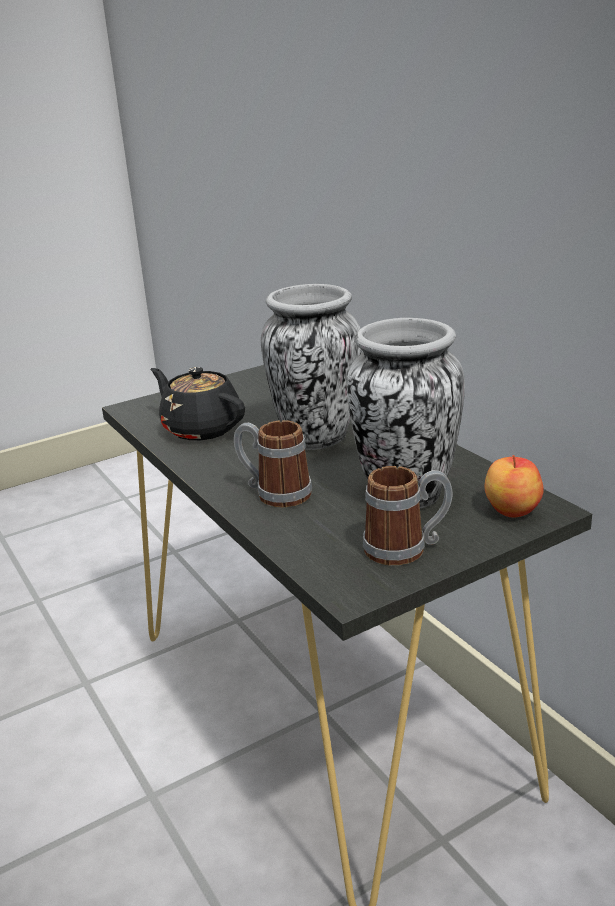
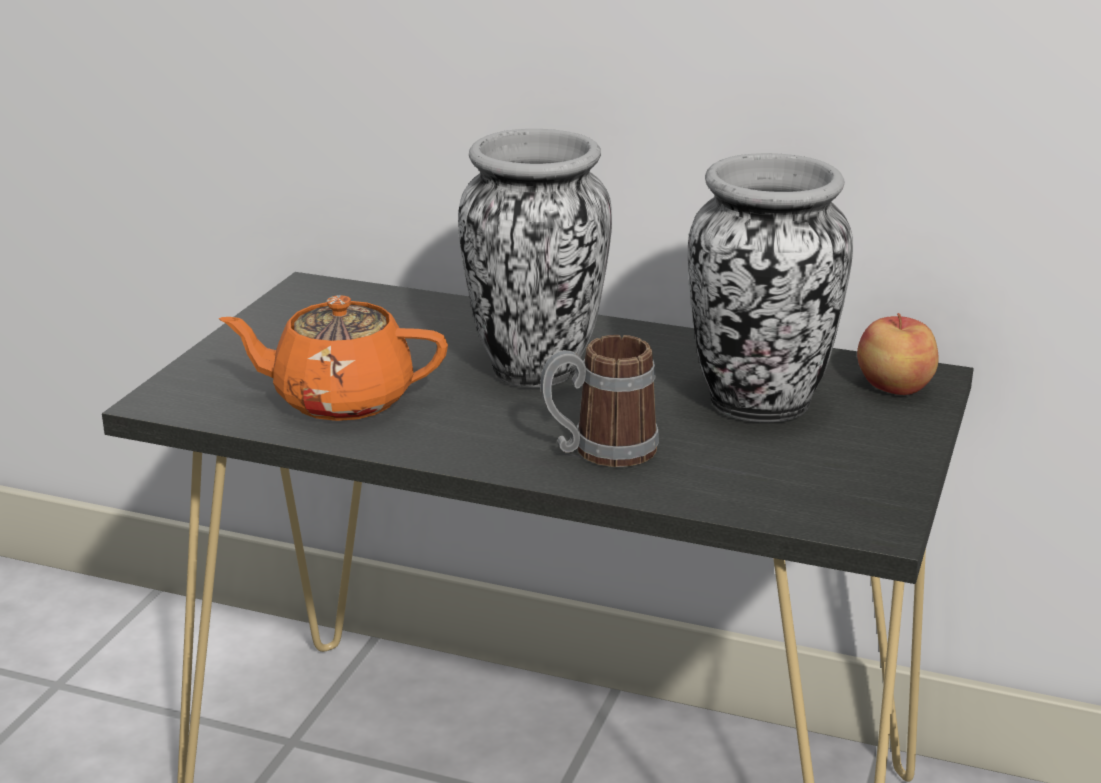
camera: 40 degrees left, 0 degrees up
(201, 428) = (340, 400): black teapot -> orange teapot
(406, 548) = (856, 461): mug -> none

